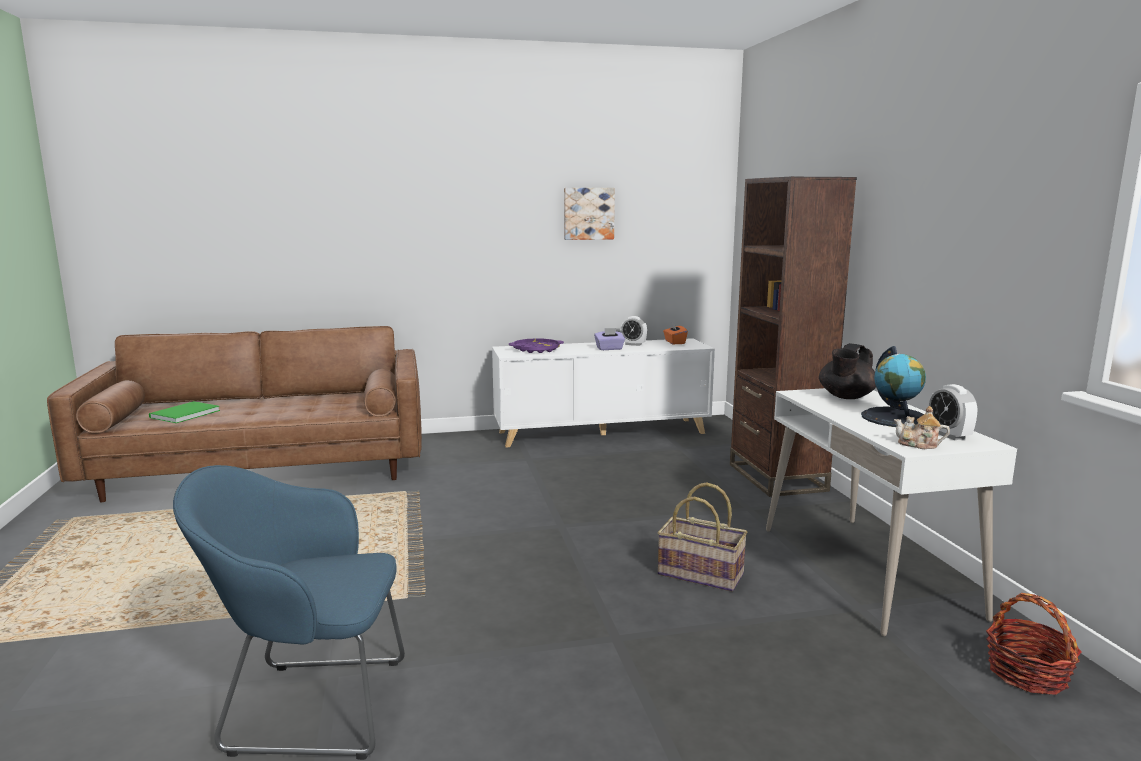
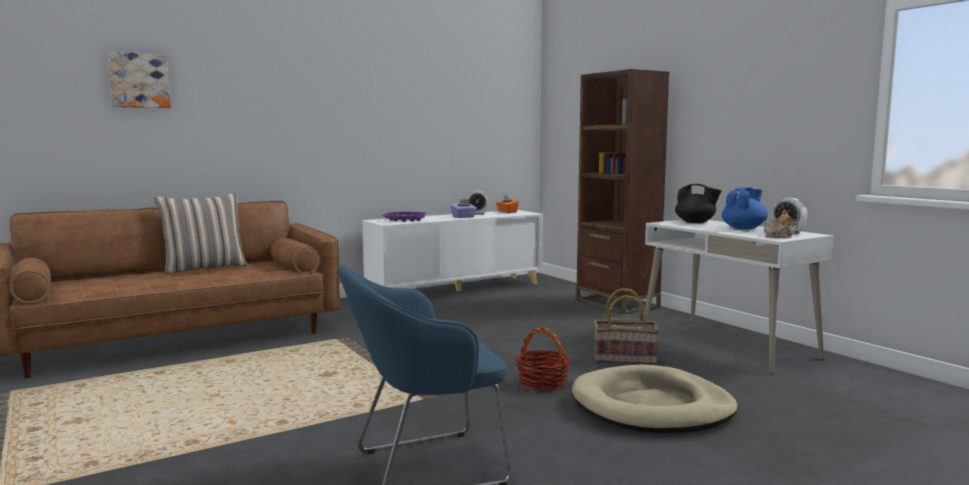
camera: 20 degrees left, 5 degrees down
(182, 414) = (107, 284): green book -> none
(297, 397) = (204, 268): none -> pillow
(588, 213) = (435, 106): picture -> picture (139, 80)
(660, 665) = (652, 407): none -> beige dog bed
(846, 397) = (696, 222): black teapot -> black teapot turned 75 degrees counterclockwise
(895, 418) = (744, 228): globe -> blue teapot
(1027, 674) = (865, 378): basket -> basket (543, 383)

